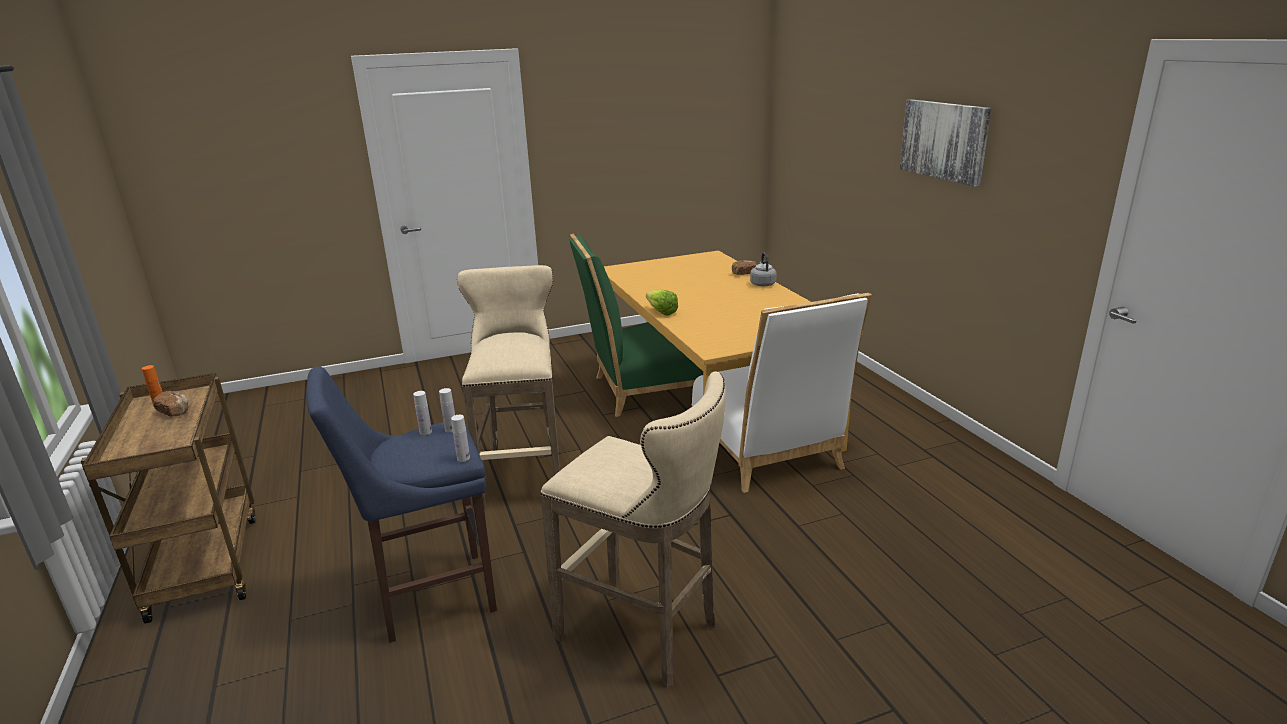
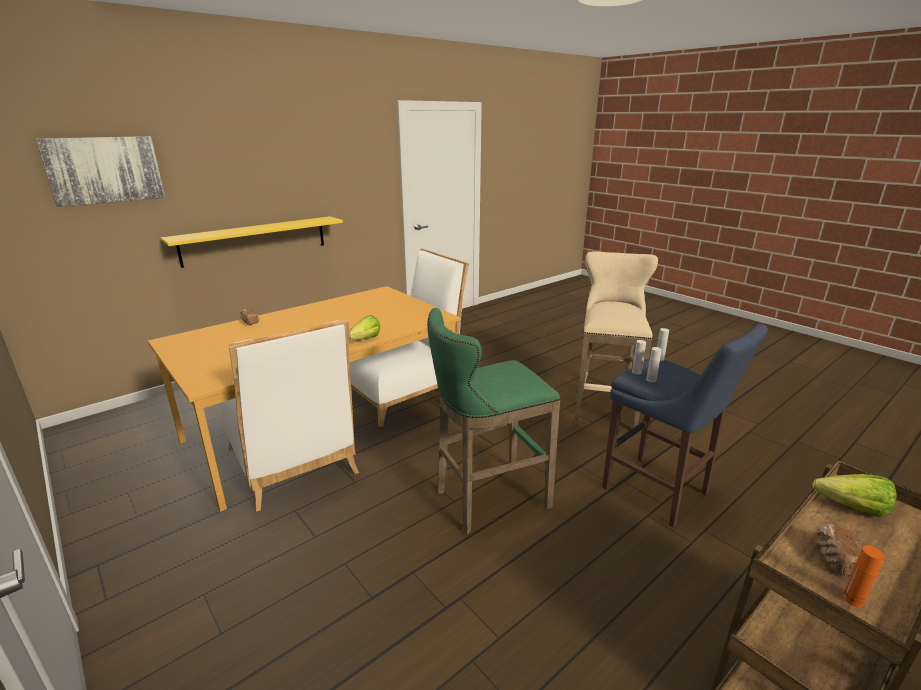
camera: 110 degrees left, 0 degrees up
(177, 440) = (845, 506): none -> lettuce
(523, 475) = (487, 500): beige stool -> green stool
(647, 389) = (294, 466): green chair -> white chair
(762, 284) = (284, 314): grey kettle -> none
(898, 220) = (255, 240): none -> yellow shelf
(944, 140) = (284, 171): picture -> picture (104, 170)

